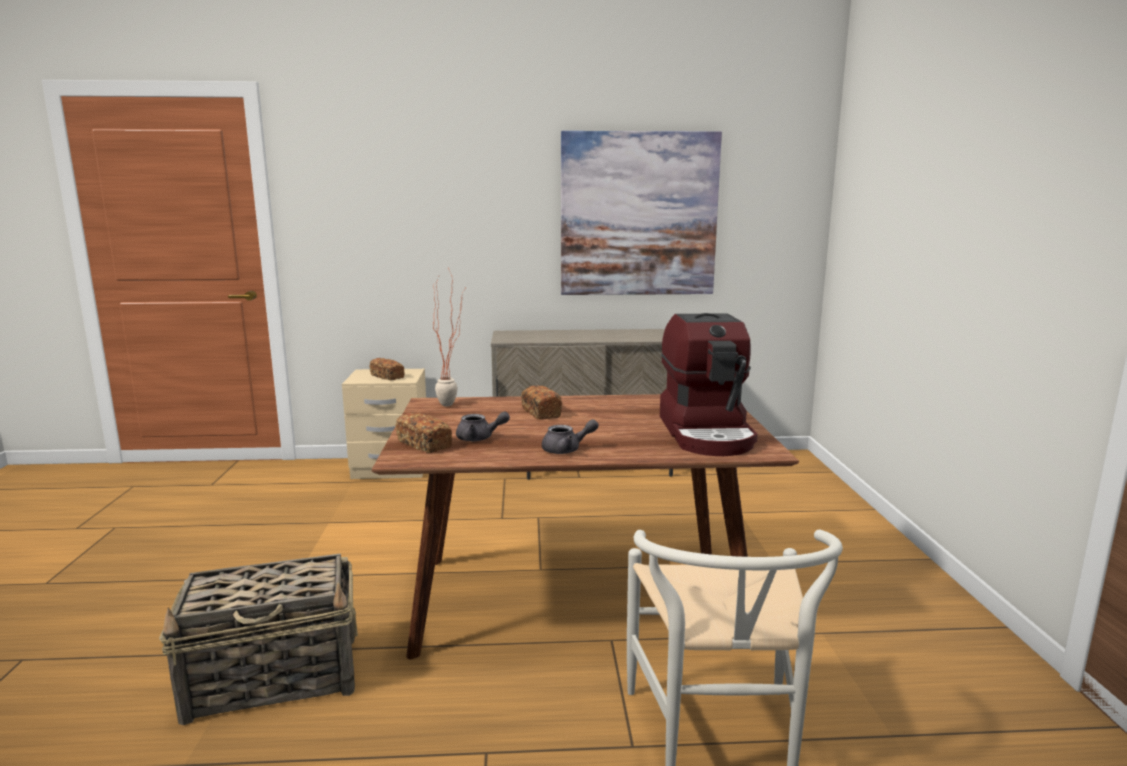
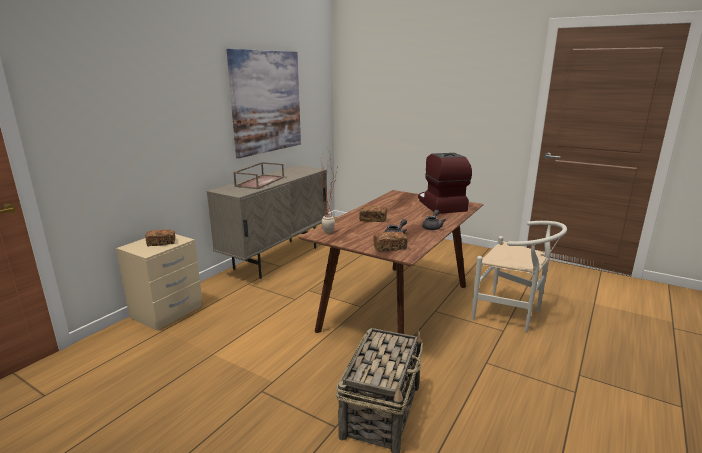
camera: 55 degrees left, 5 degrees up
(574, 334) = (260, 181): none -> brown tray
(707, 433) = (440, 205): coffee machine -> coffee machine turned 135 degrees counterclockwise

